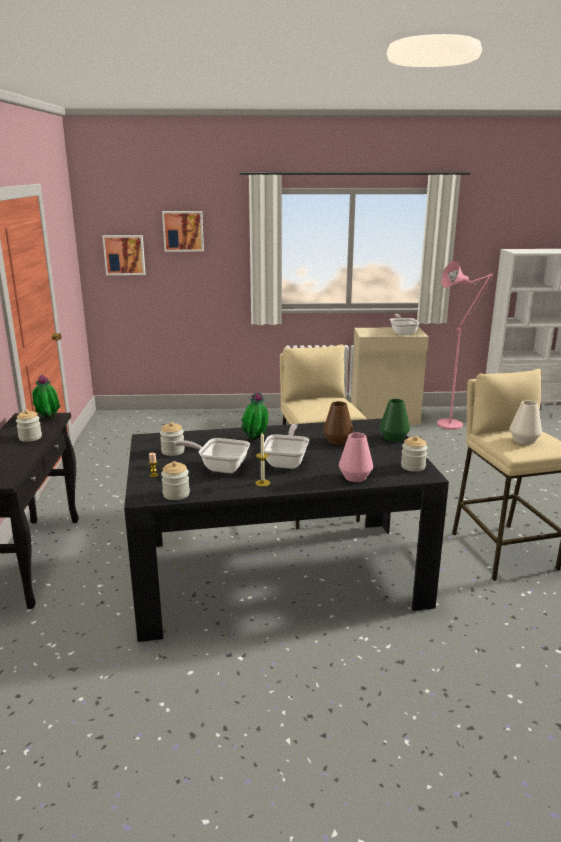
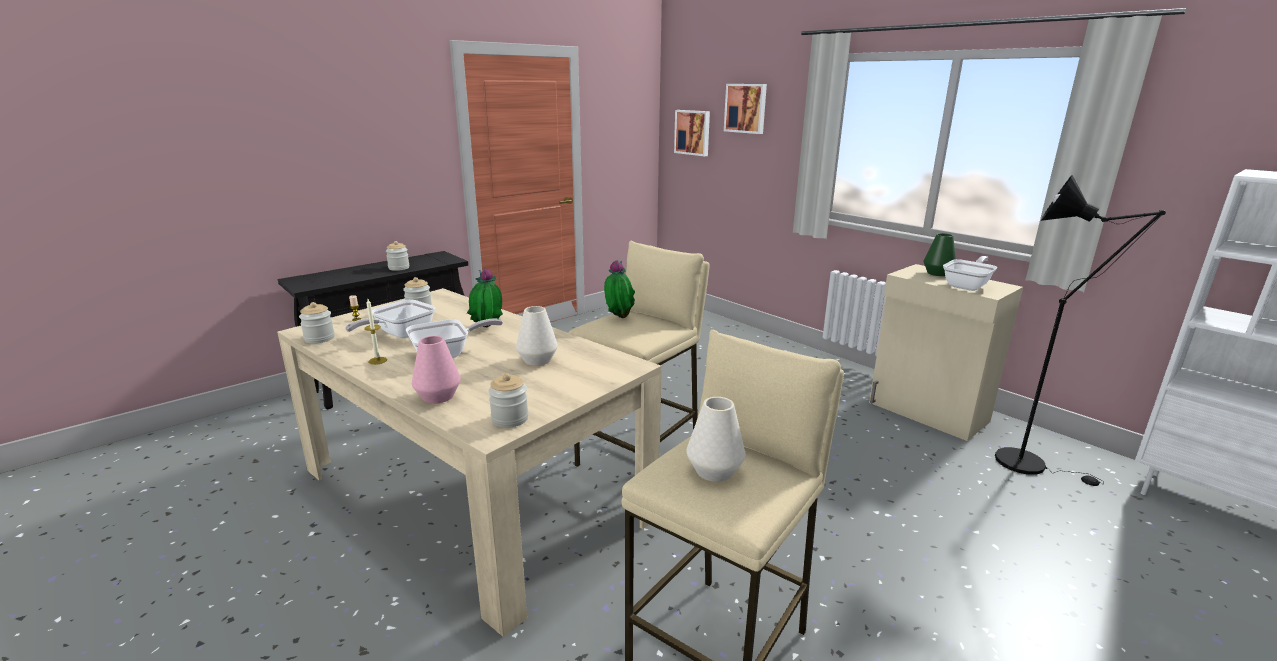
camera: 50 degrees right, 0 degrees up
(48, 419) = (442, 260): potted plant -> potted plant (618, 318)
(219, 467) = (400, 334): frying pan -> frying pan turned 120 degrees counterclockwise
(277, 575) = (473, 492): black dining table -> beige dining table
(337, 441) = (537, 360): brown vase -> white vase
(394, 438) = (592, 384): green vase -> green vase (937, 273)
(454, 424) = (1030, 464): pink floor lamp -> black floor lamp

